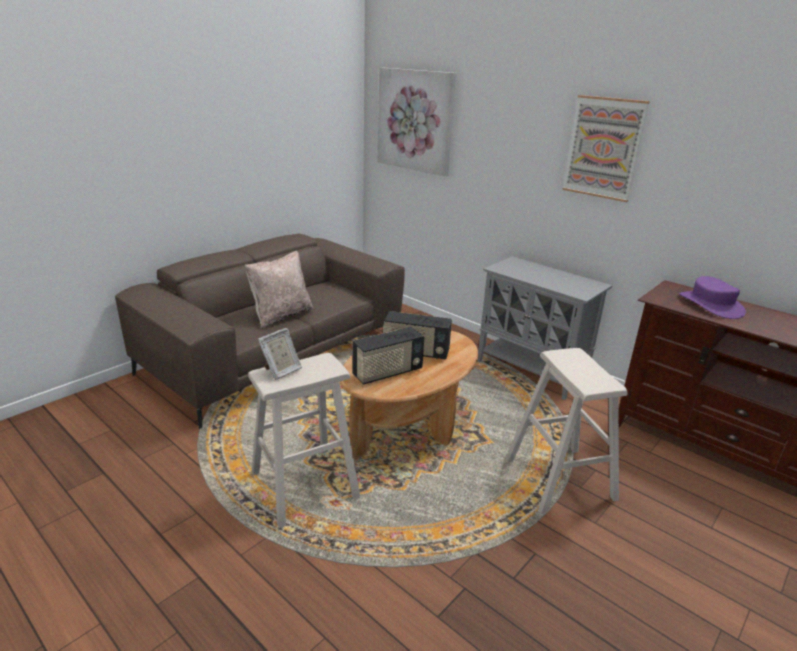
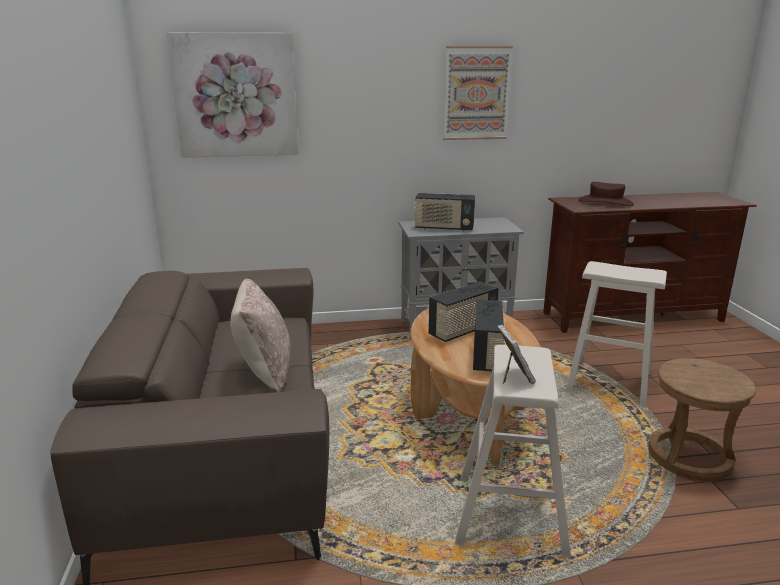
camera: 50 degrees left, 5 degrees down
(488, 564) = (690, 457): none -> brown stool
(527, 273) = (444, 228): none -> radio
(711, 305) = (605, 202): purple hat -> brown hat

